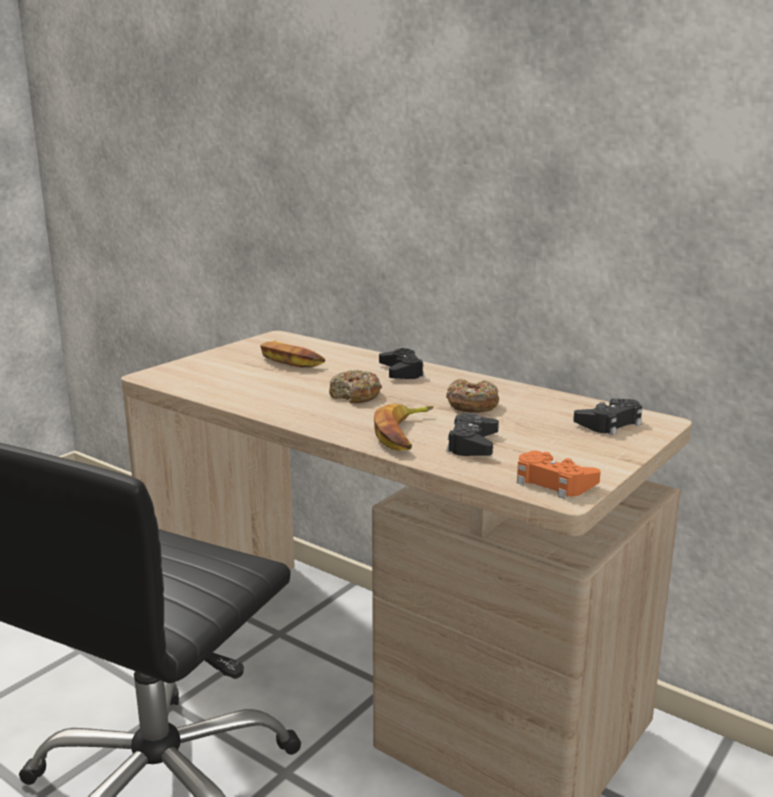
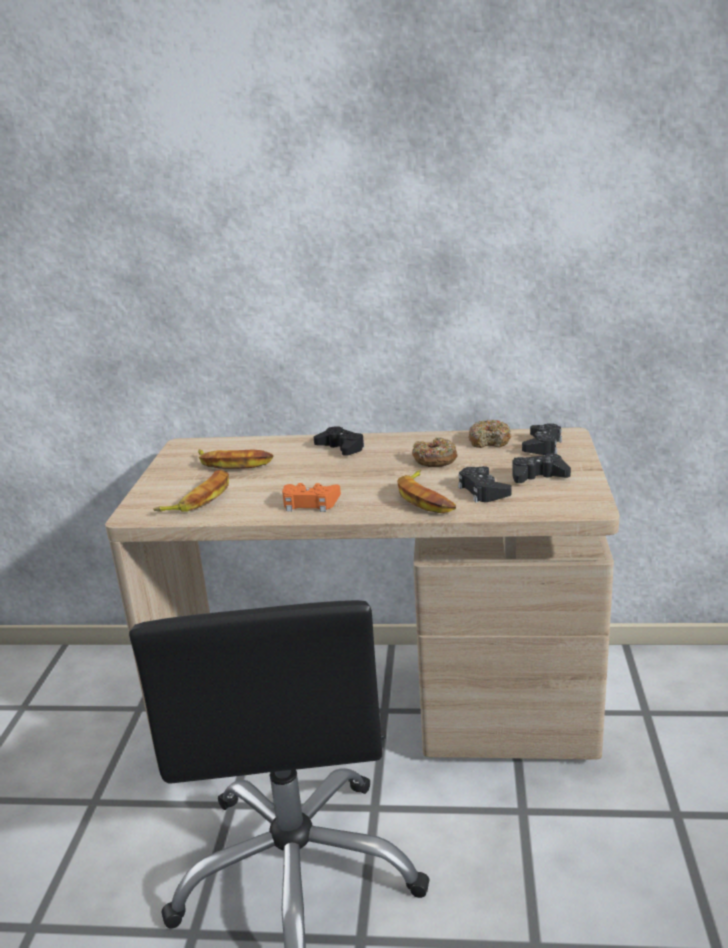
camera: 30 degrees left, 5 degrees up
(218, 378) = (199, 498): none -> banana
(355, 395) = (339, 479): donut -> donut (489, 441)
(553, 482) = (573, 501): orange game controller -> orange game controller (310, 503)
(554, 449) = (538, 476): none -> black game controller

